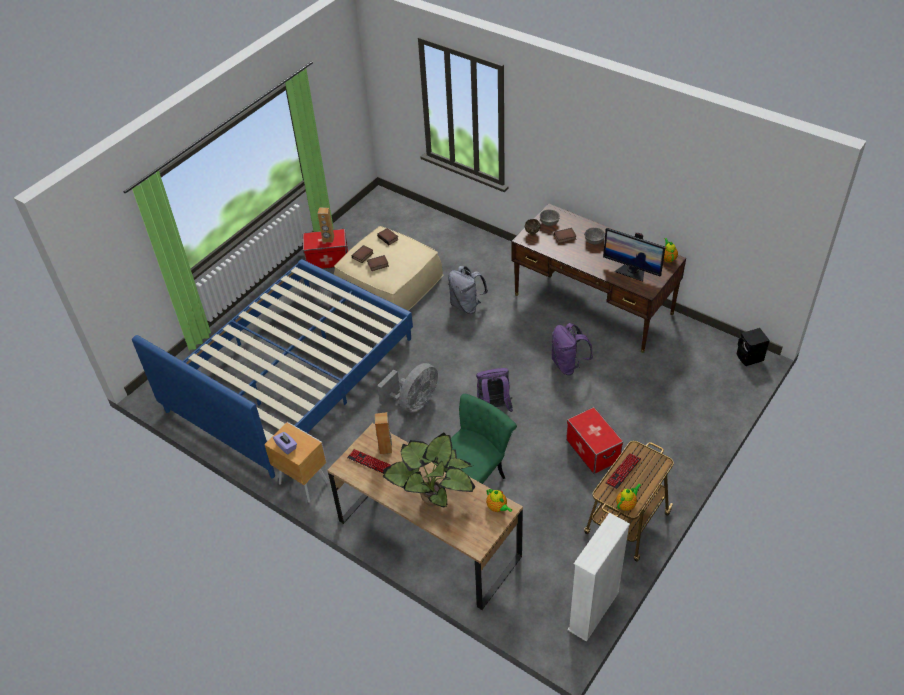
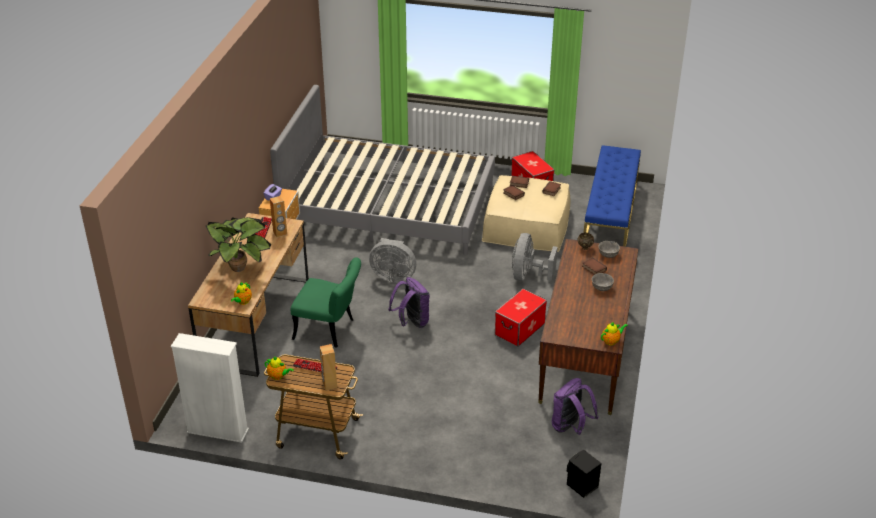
camera: 65 degrees right, 10 degrees down
(290, 374) = (389, 206): blue bed -> grey bed
(328, 239) = (534, 165): brown speaker -> brown speaker (329, 385)
(410, 225) = (610, 216): none -> blue bench
(466, 305) = (528, 275): grey backpack -> grey fan
(568, 365) = (491, 355): purple backpack -> purple backpack (570, 427)
(593, 450) = (393, 394): storage box -> storage box (520, 329)
(631, 272) = (573, 320): monitor -> none

